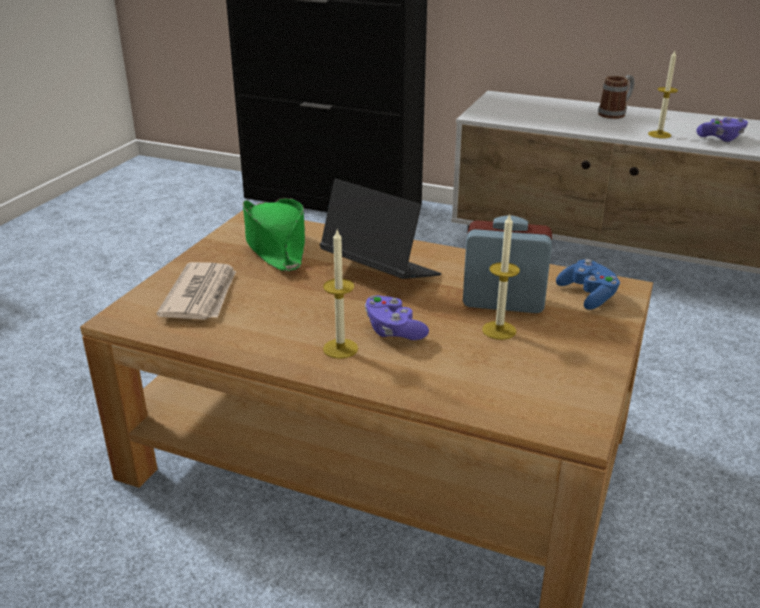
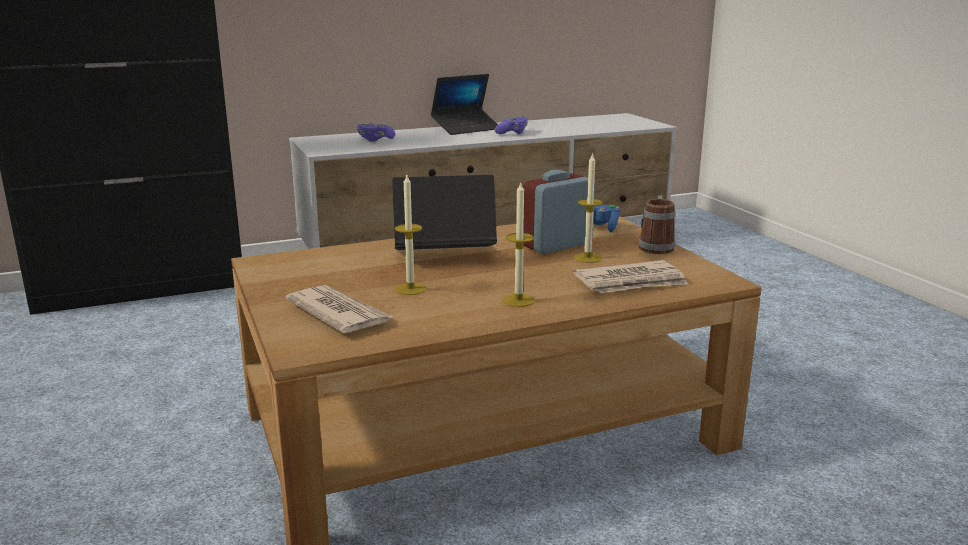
camera: 45 degrees left, 10 degrees down
(275, 245) = (322, 268): green hat -> none
(393, 331) = (529, 280): purple game controller -> purple game controller (375, 140)
(477, 380) = (631, 282): none -> newspaper
(615, 114) = (419, 133): mug -> mug (656, 246)
(659, 134) = (473, 138): candle -> candle (410, 289)
(680, 119) = (466, 129): none -> laptop

